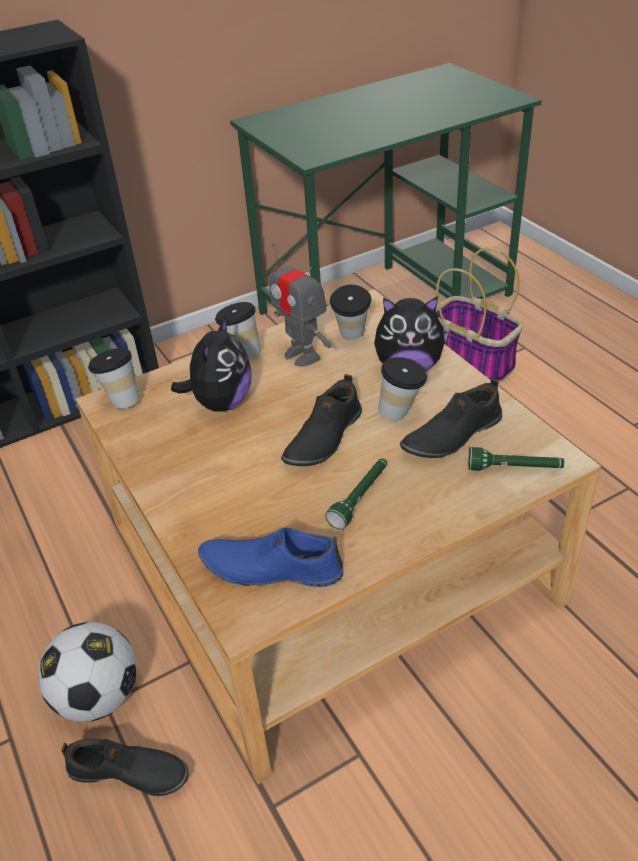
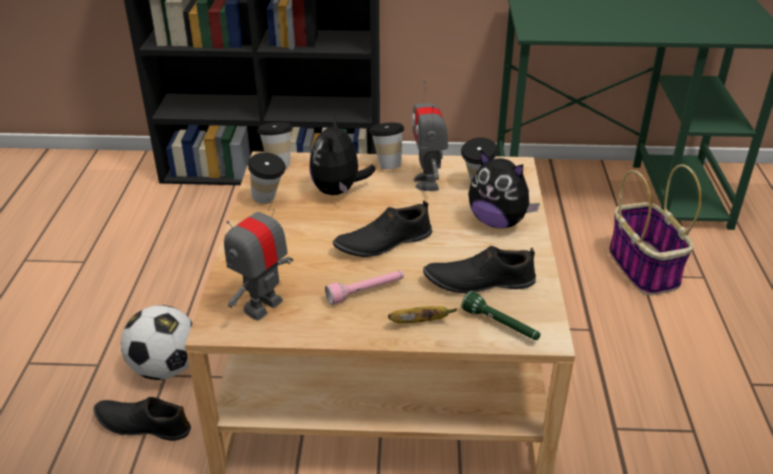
camera: 30 degrees right, 5 degrees down
(129, 774) = (143, 424): black shoe -> black shoe turned 150 degrees clockwise
(221, 403) = (339, 191): plush toy -> plush toy turned 135 degrees clockwise
(271, 568) = (263, 306): blue shoe -> toy robot
(360, 498) = (366, 292): green flashlight -> pink flashlight
(401, 413) = (457, 251): cup -> cup (269, 200)
(442, 503) = (420, 322): none -> banana

